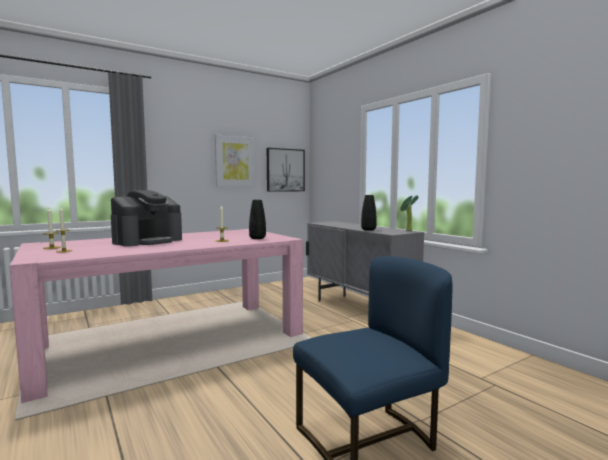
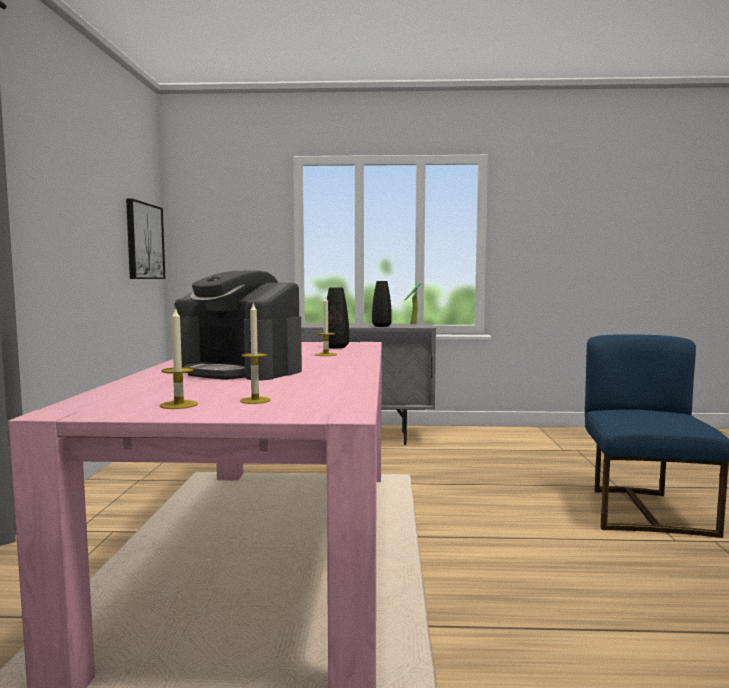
camera: 55 degrees left, 0 degrees up
(148, 241) = (240, 370): coffee machine -> coffee machine turned 135 degrees clockwise
(235, 161) = (96, 219): picture -> none

